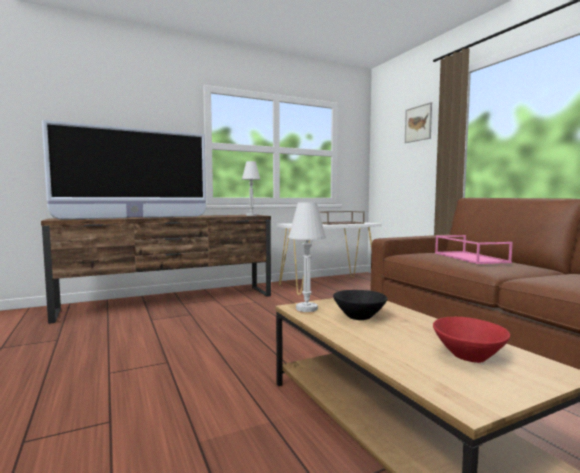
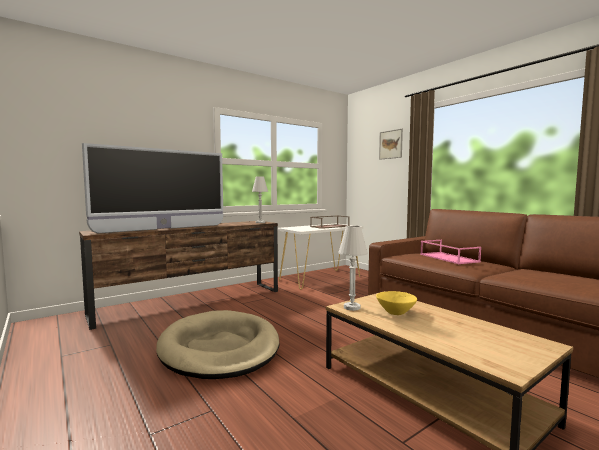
camera: 10 degrees left, 0 degrees up
(166, 352) = (219, 348): none -> beige dog bed
(360, 317) = (396, 312): black bowl -> yellow bowl
(468, 357) = (488, 338): red bowl -> none

